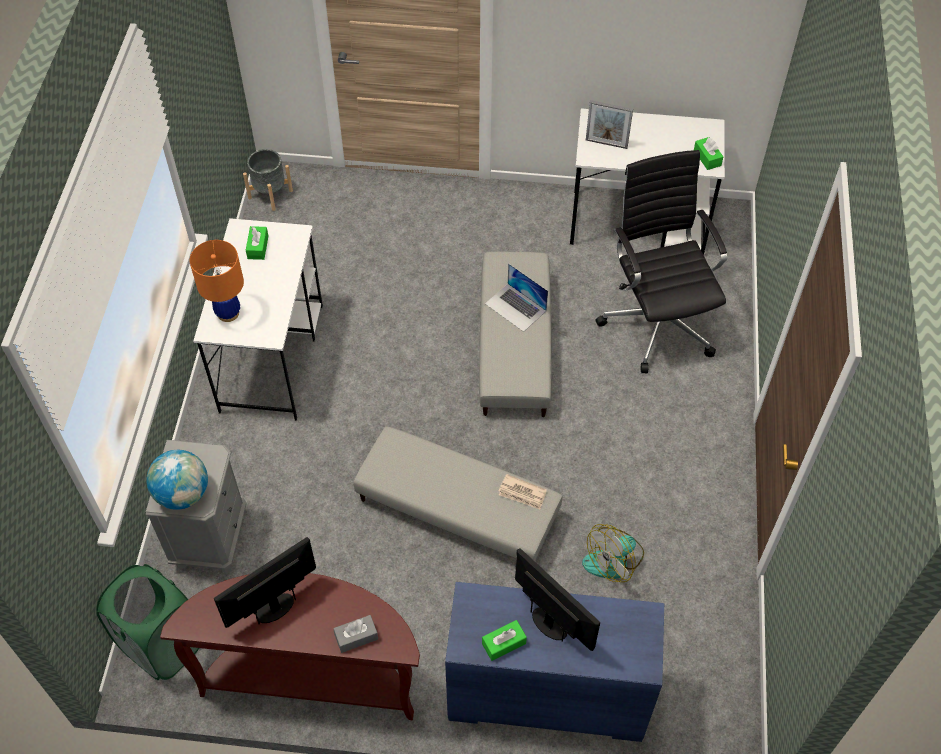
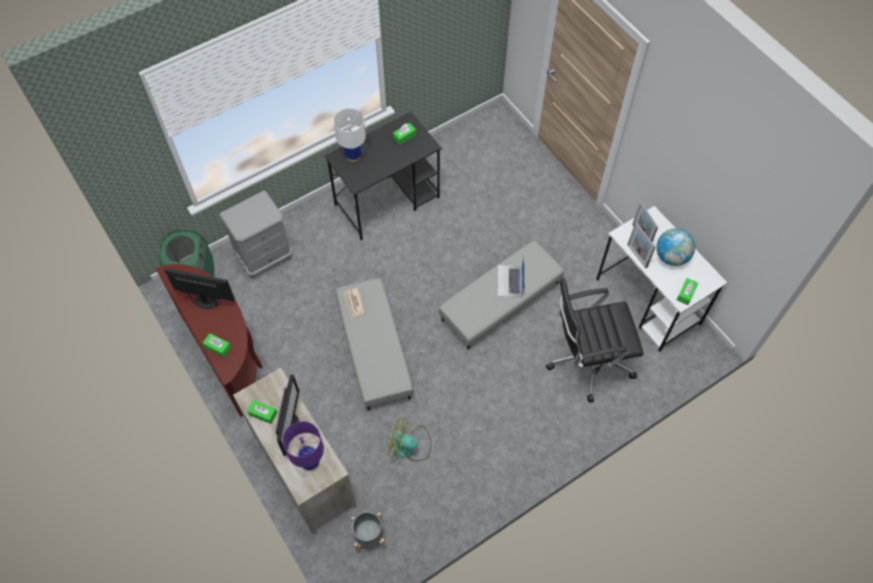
camera: 50 degrees right, 5 degrees up
(183, 494) = (241, 220): globe -> globe (671, 257)
(228, 313) = (353, 156): orange table lamp -> white table lamp
(270, 194) = (485, 121): grey planter -> grey planter (369, 537)
(272, 356) = (388, 200): white desk -> black desk
(356, 637) = (218, 347): grey tissue box -> green tissue box
(522, 493) = (394, 369): newspaper -> newspaper (354, 303)
(546, 695) = (302, 469): blue dresser -> beige dresser
(615, 634) = (310, 462): none -> purple table lamp
(626, 163) = (637, 256): none -> picture frame
(657, 321) = (587, 360): black office chair -> black office chair turned 135 degrees counterclockwise

